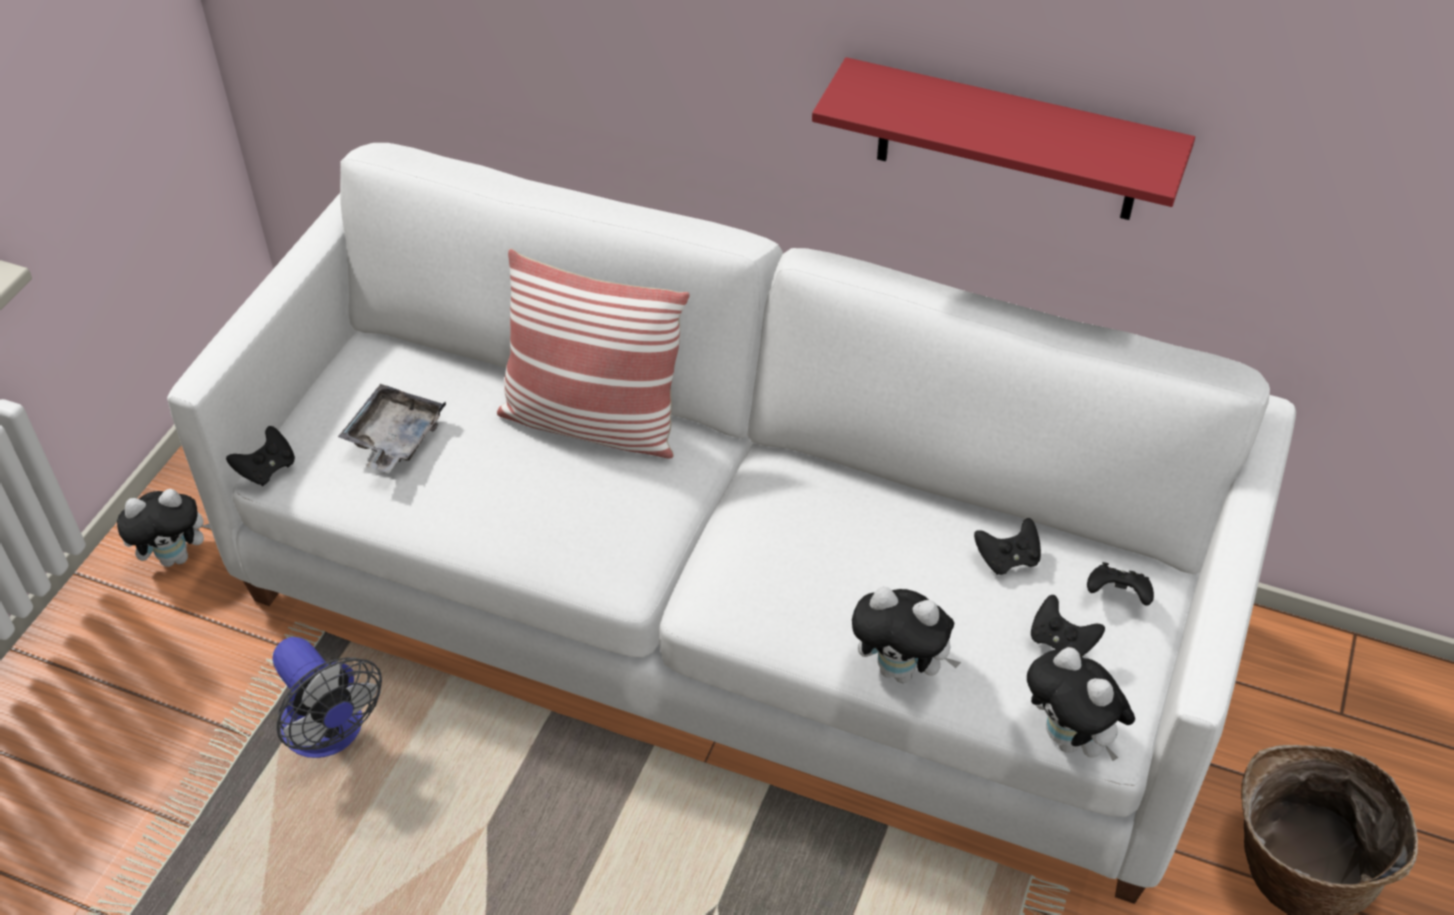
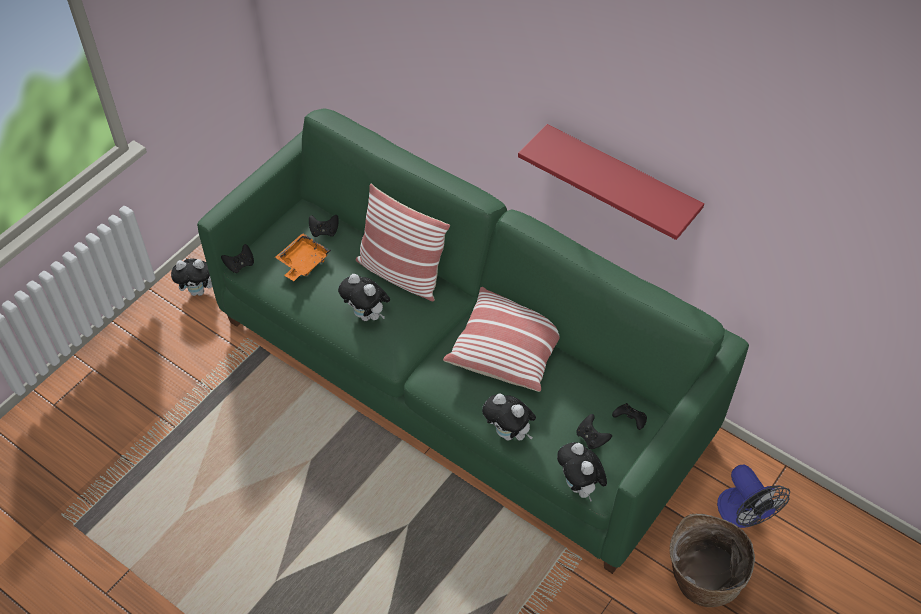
camera: 15 degrees right, 5 degrees up
(330, 734) = (249, 398): fan -> fan (743, 515)
(394, 438) = (302, 262): grey tray -> orange tray
(552, 508) = (367, 315): none -> plush toy
(730, 607) = (462, 377): white sofa -> green sofa
(843, 514) = (507, 349): none -> pillow
(1007, 559) = (581, 390): black game controller -> black game controller (324, 231)

